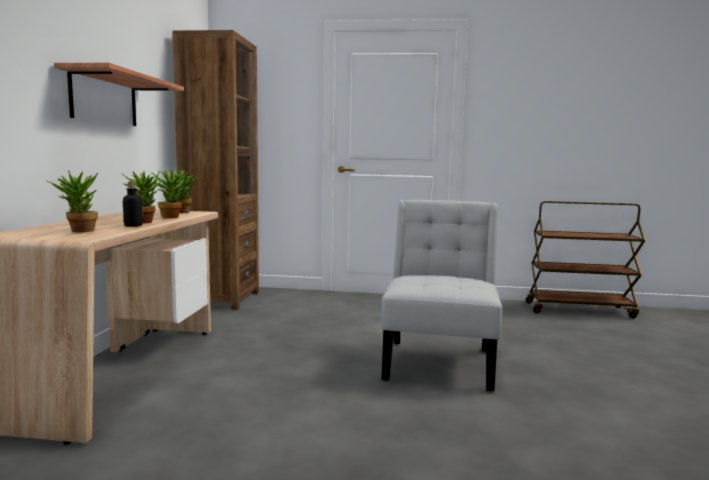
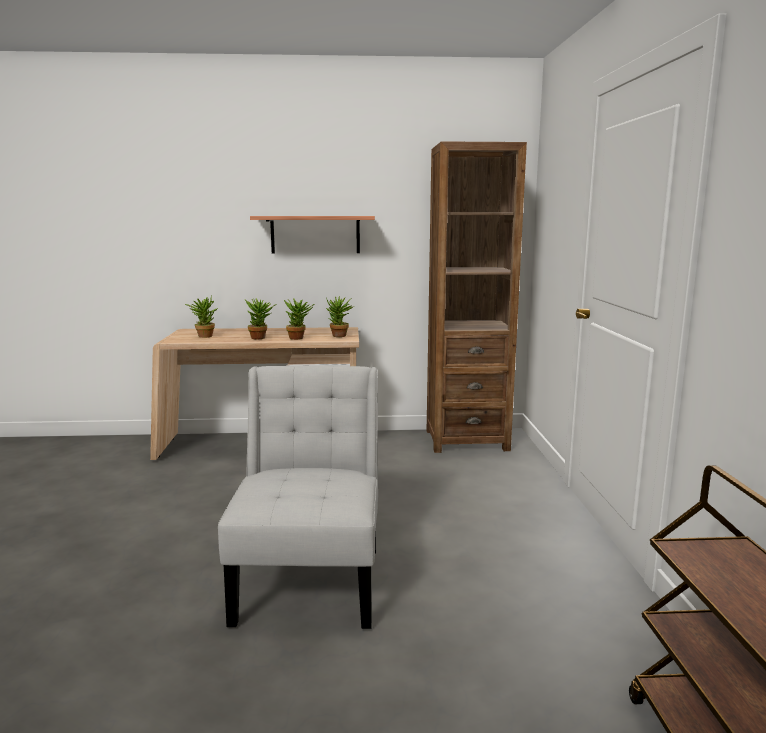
camera: 80 degrees right, 5 degrees up
(133, 226) = (236, 339): bottle -> none
(439, 361) = (311, 578): white chair -> white chair turned 90 degrees counterclockwise

